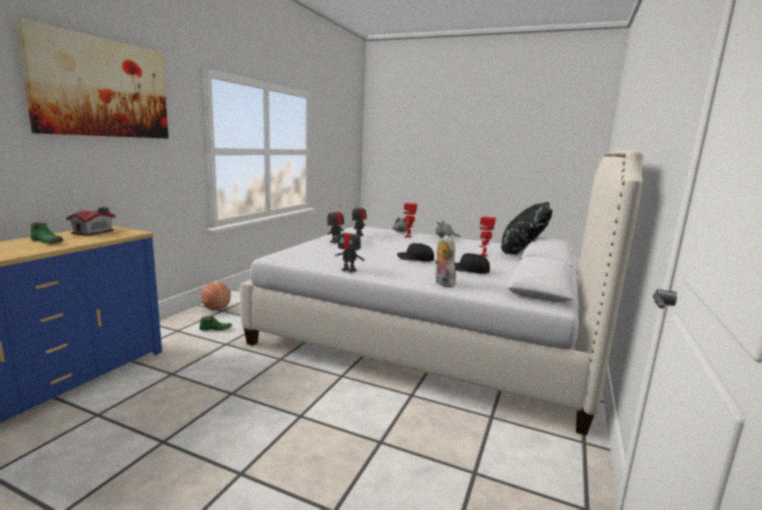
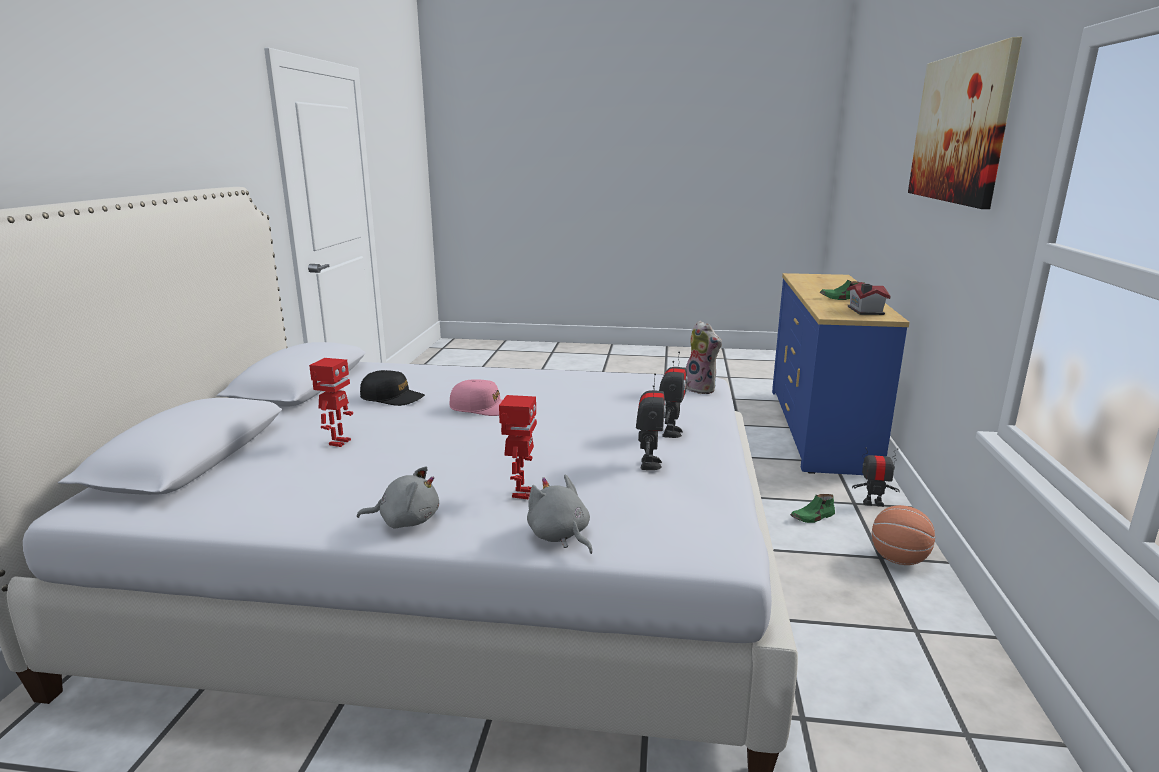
camera: 165 degrees right, 5 degrees up
(348, 270) = (571, 373): toy robot -> toy robot (873, 503)
(415, 258) = (483, 408): black cap -> pink cap
(442, 283) = (440, 371): plush toy -> plush toy (702, 389)
(522, 251) = (214, 480): black pillow -> none

